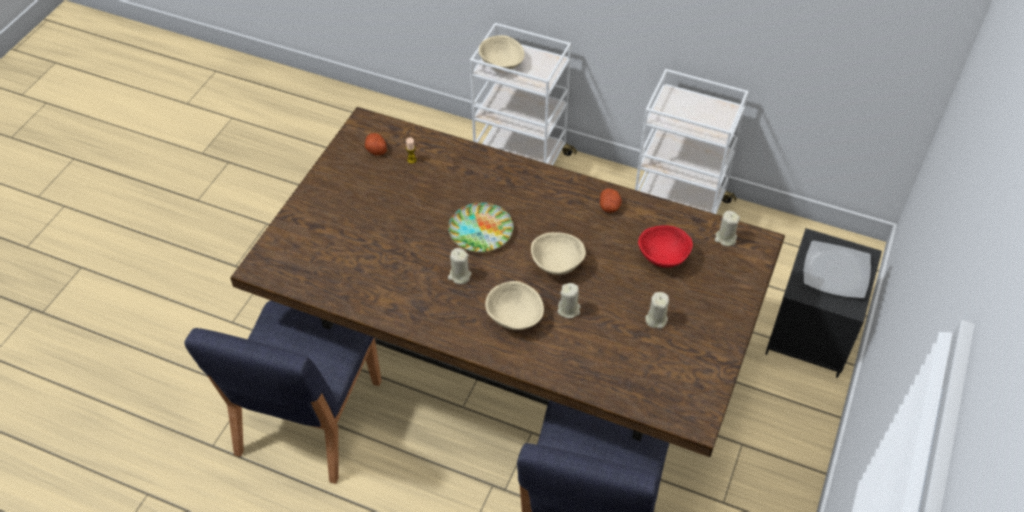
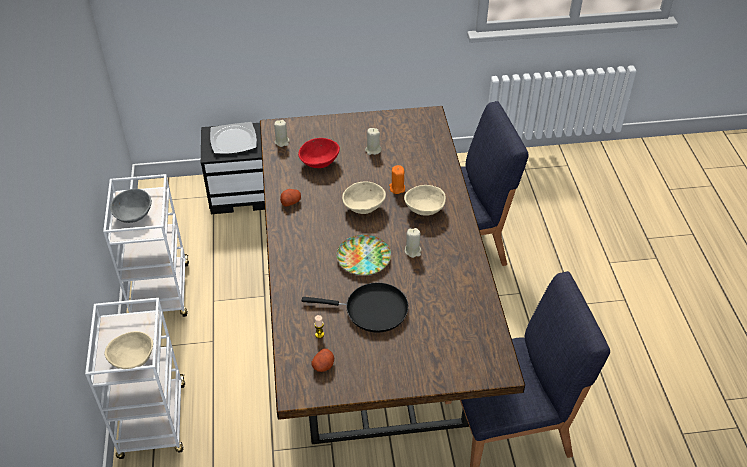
camera: 120 degrees left, 5 degrees down
(409, 207) = (371, 310): none -> black frying pan
(569, 310) = (397, 188): beige candle -> orange candle
(694, 110) = (134, 215): none -> grey bowl

